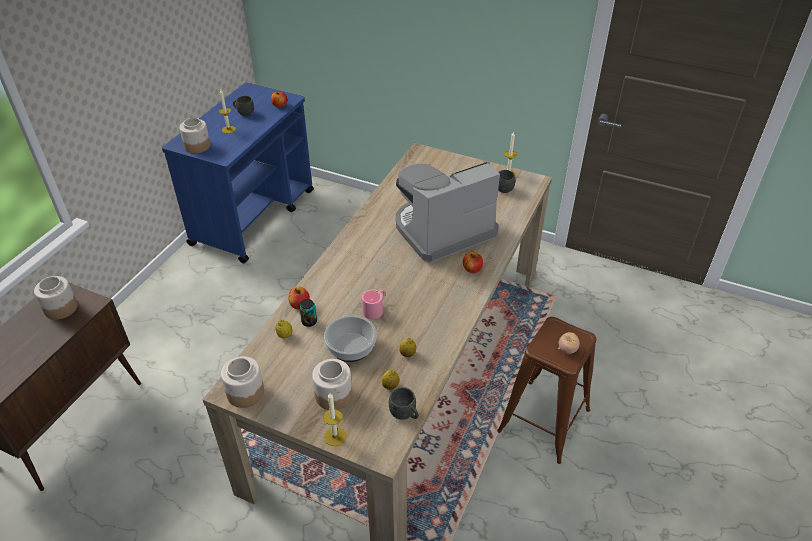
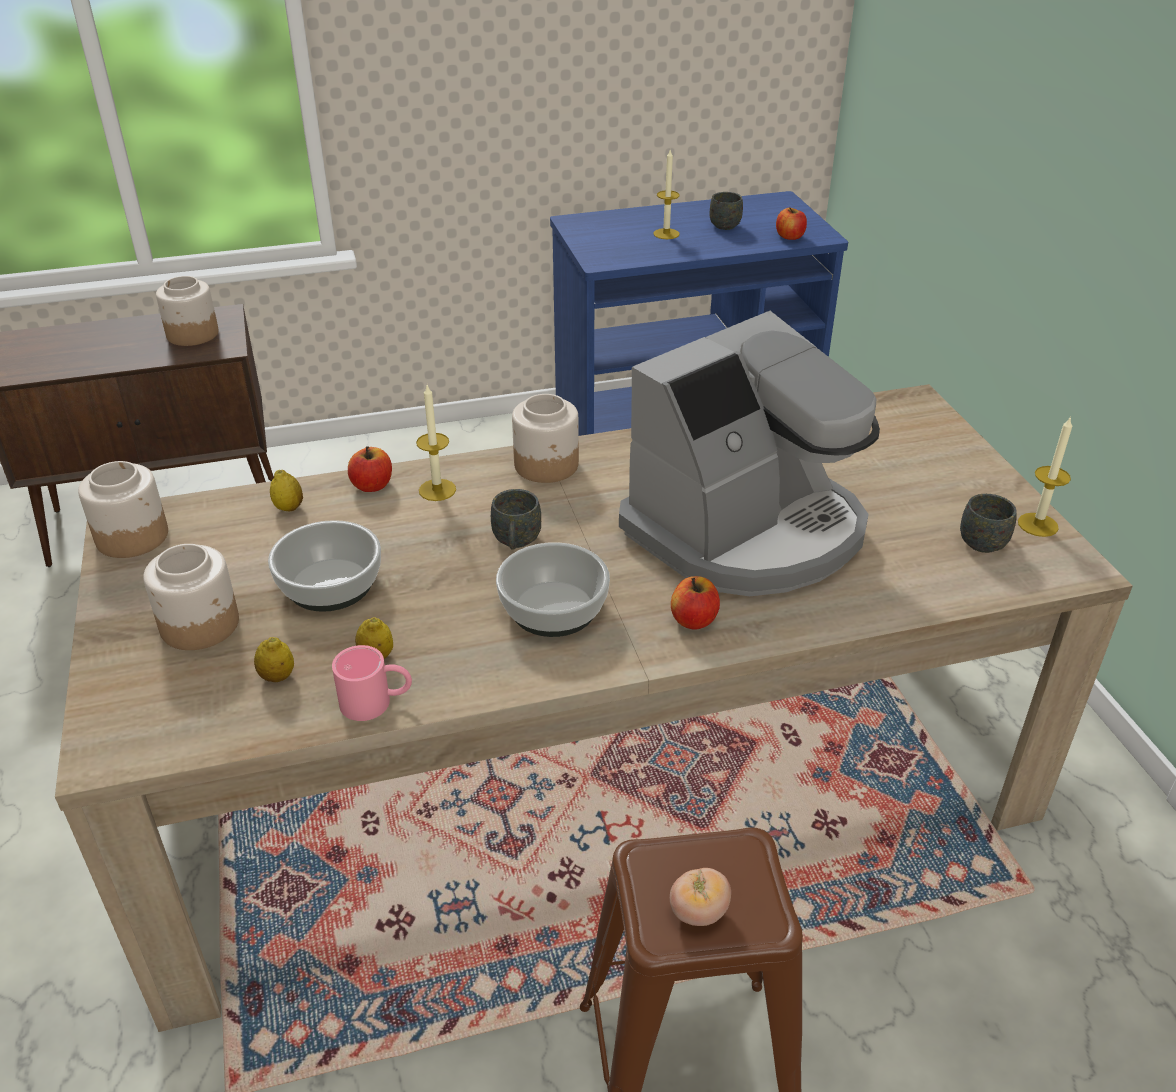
camera: 50 degrees right, 5 degrees down
(197, 146) = (593, 234): jar -> jar (547, 465)
(309, 322) = (344, 514): can -> none
(335, 436) = (106, 675): candle -> candle (437, 490)
(375, 309) = (449, 563): pink mug -> pink mug (377, 702)
(405, 414) = (223, 730): grey mug -> grey mug (516, 543)
(431, 297) = (555, 609): none -> bowl
(442, 230) = (748, 531): coffee machine -> coffee machine turned 120 degrees clockwise

